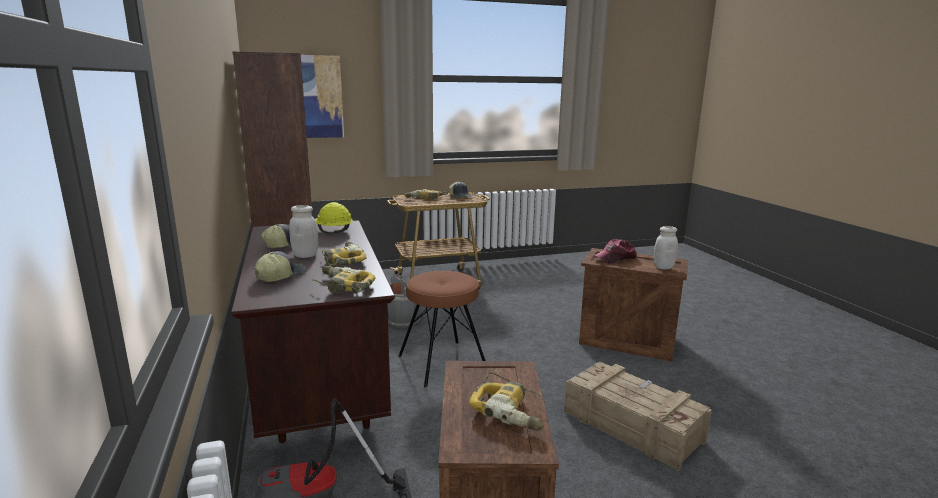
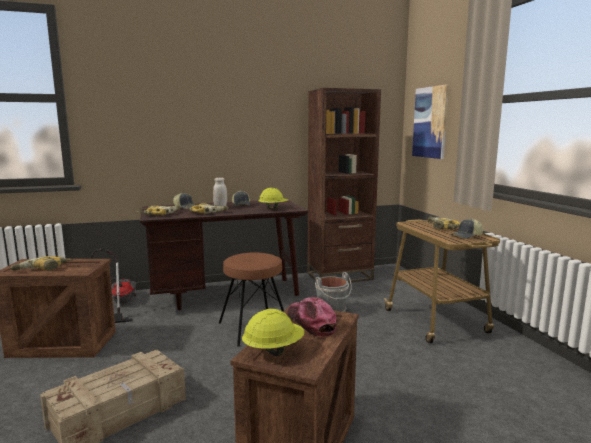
camera: 90 degrees right, 5 degrees down
(663, 267) = (273, 350): white jar -> yellow hard hat

